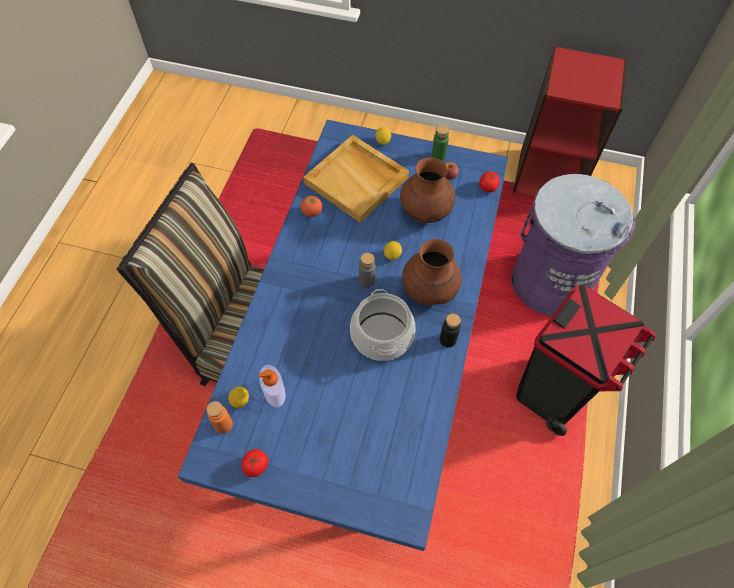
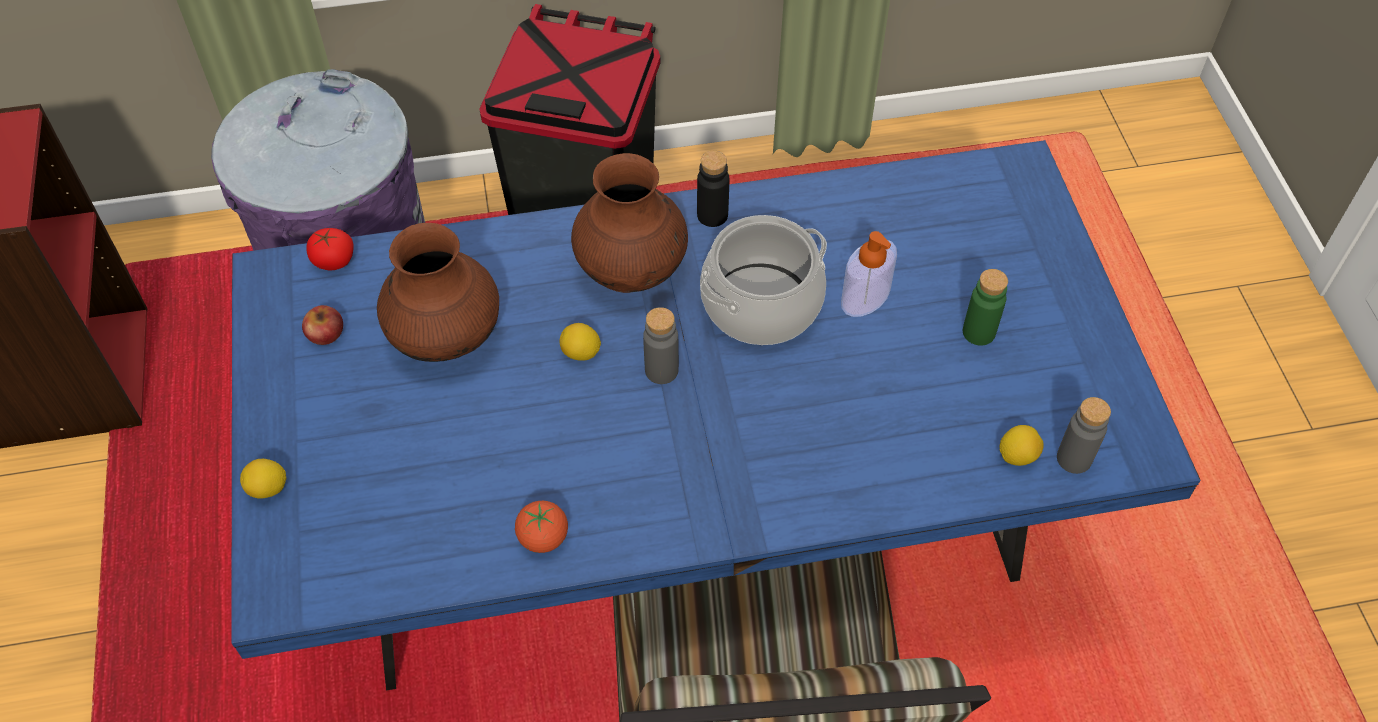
camera: 115 degrees left, 5 degrees down
(223, 424) = (1074, 458): orange bottle -> grey bottle
(256, 466) = (1099, 378): tomato -> none
(274, 392) = (967, 412): soap dispenser -> soap dispenser (865, 297)
(357, 180) = (411, 490): beige tray -> none
(438, 156) = (275, 368): green bottle -> green bottle (978, 332)

